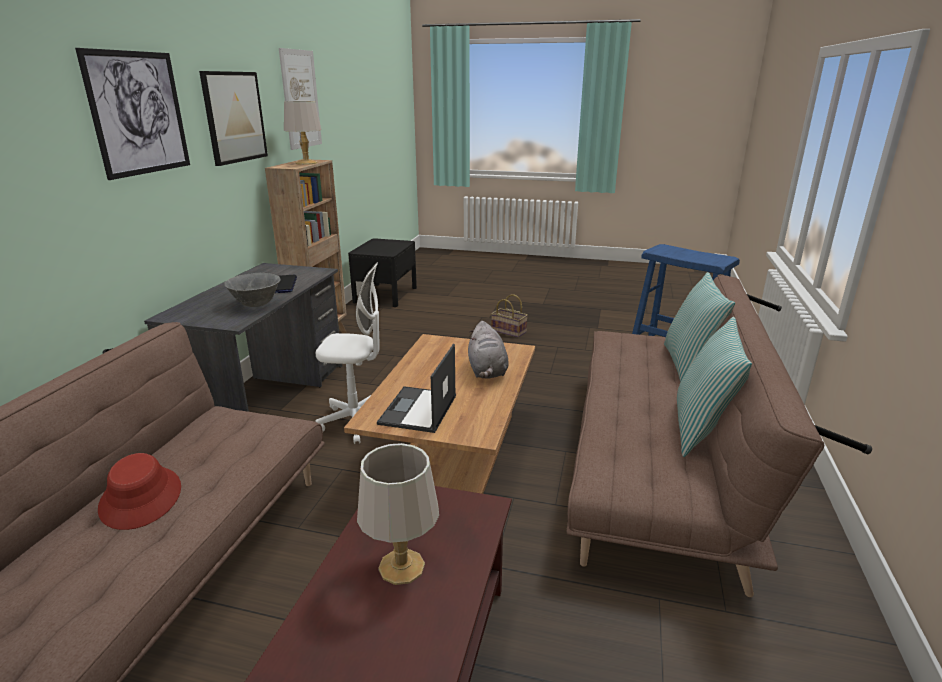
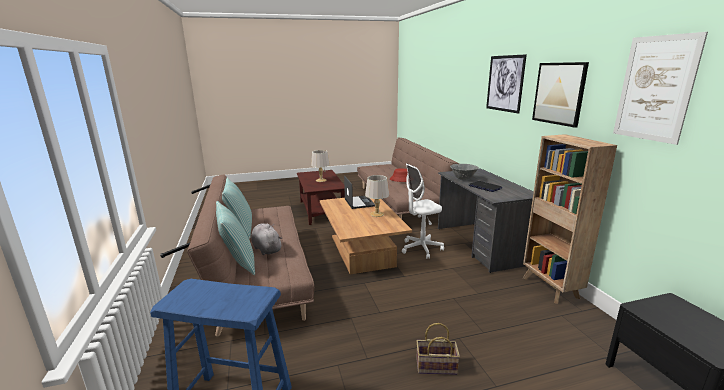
camera: 150 degrees right, 5 degrees down
(306, 163) = (576, 141): grey table lamp -> grey table lamp (377, 214)
(487, 371) = (350, 220): grey plush toy -> grey plush toy (266, 249)

